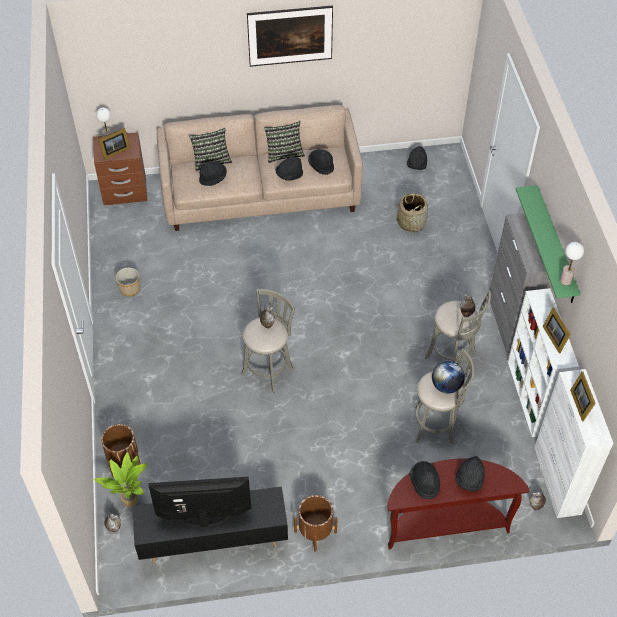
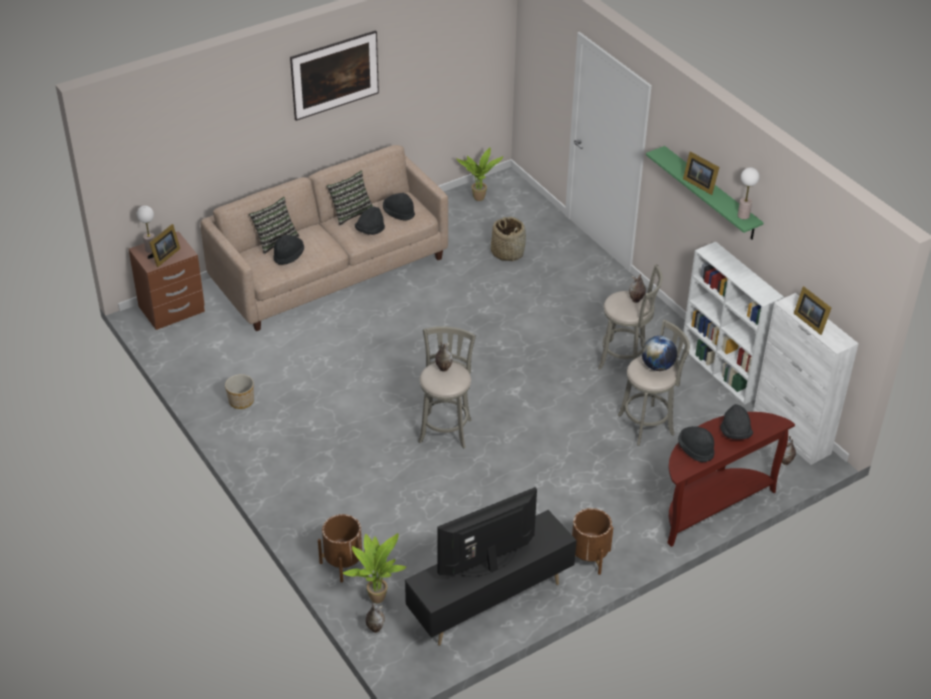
camera: 25 degrees left, 10 degrees down
(416, 165) = (479, 199): black hat -> potted plant
(508, 323) = (660, 314): grey cabinet -> none
(555, 337) = (747, 280): picture frame -> picture frame (699, 184)

